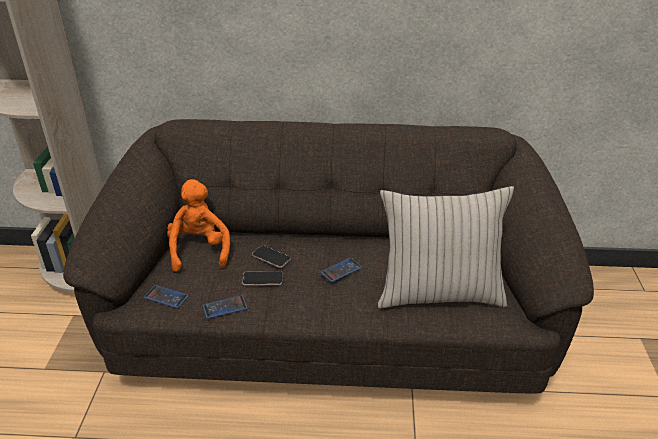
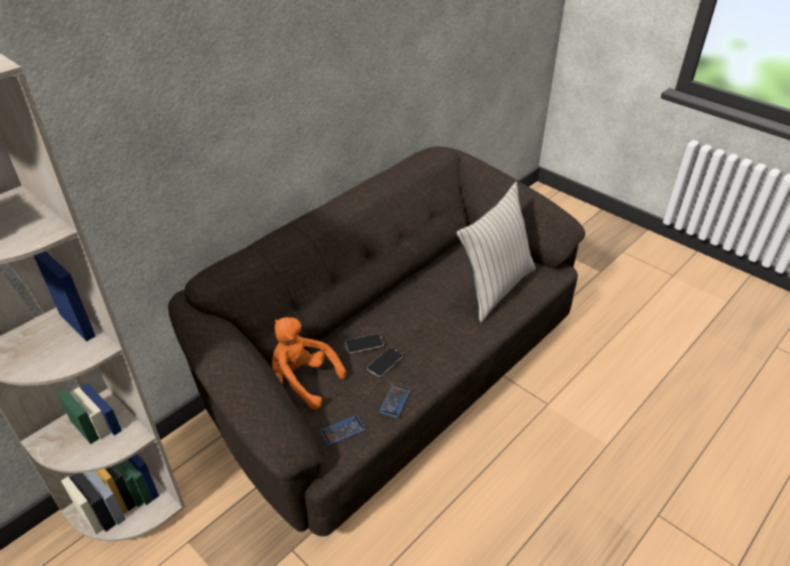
camera: 50 degrees left, 5 degrees up
(341, 270) = (422, 317): phone -> none

